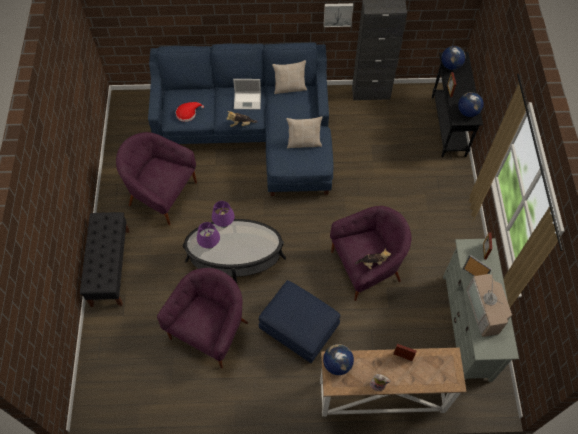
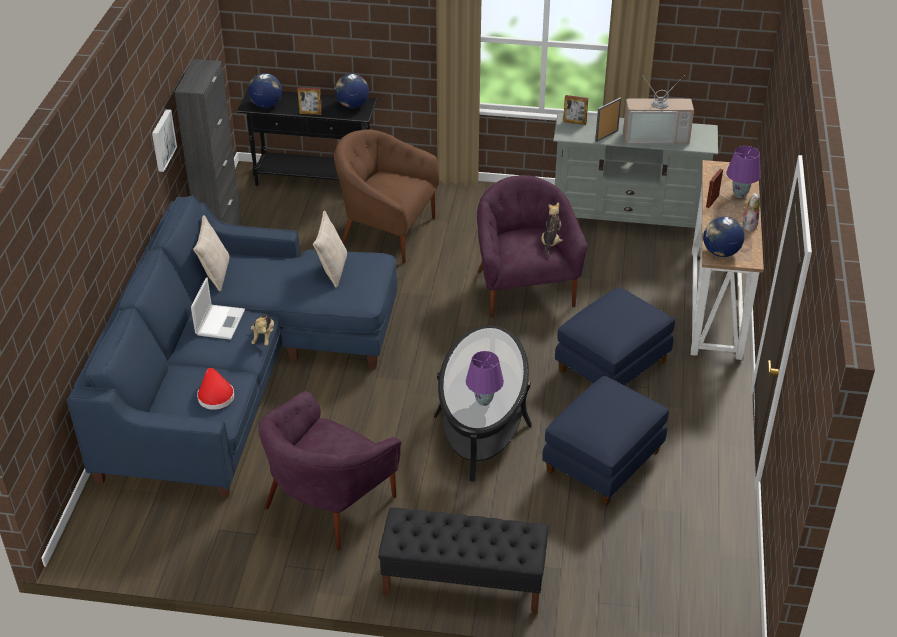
camera: 80 degrees left, 20 degrees down
(210, 330) = (602, 461): purple armchair -> blue ottoman
(224, 225) = (449, 382): purple table lamp -> purple table lamp (740, 195)
(404, 177) = (387, 232): none -> brown armchair

